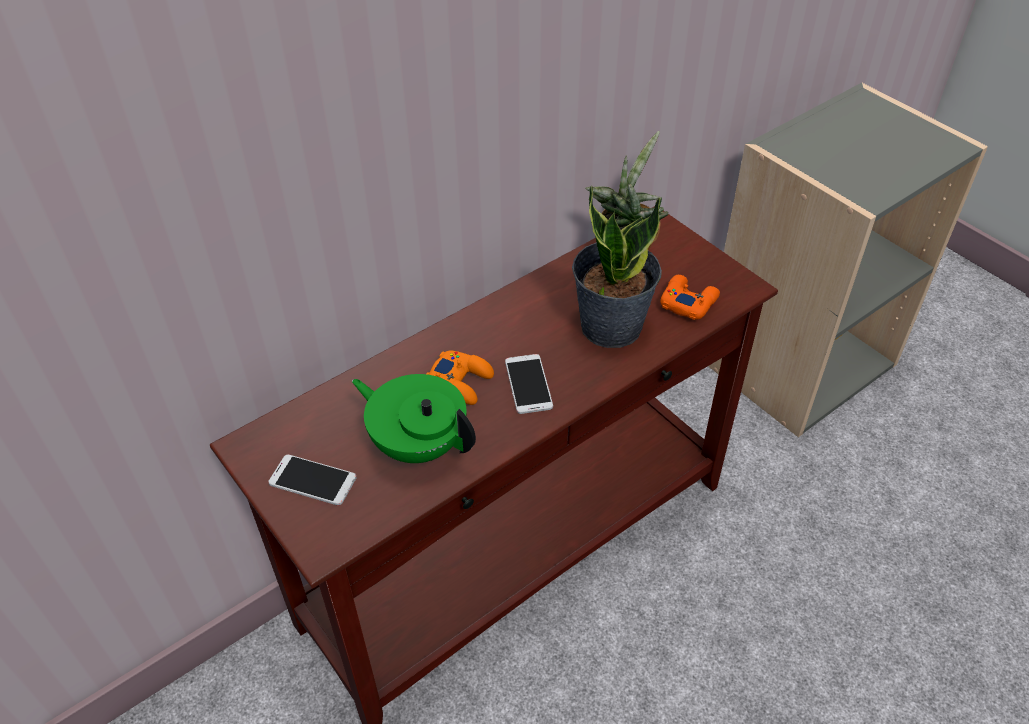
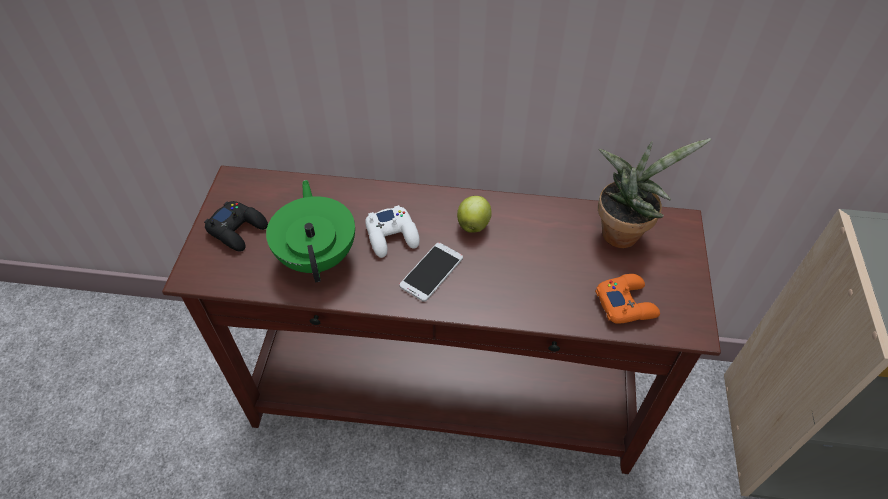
camera: 45 degrees right, 5 degrees up
(312, 480) = (238, 230): phone -> black game controller
(460, 382) = (392, 236): orange game controller -> white game controller
(514, 327) = (473, 224): none -> apple
(610, 325) = (542, 275): potted plant -> none

